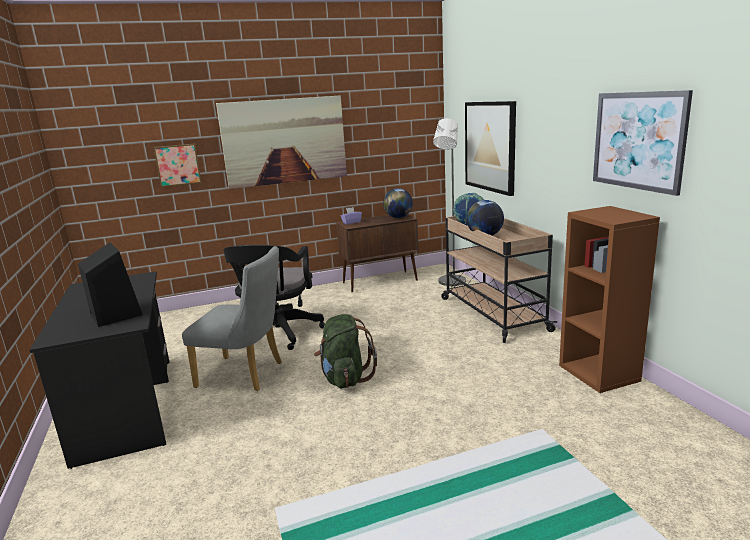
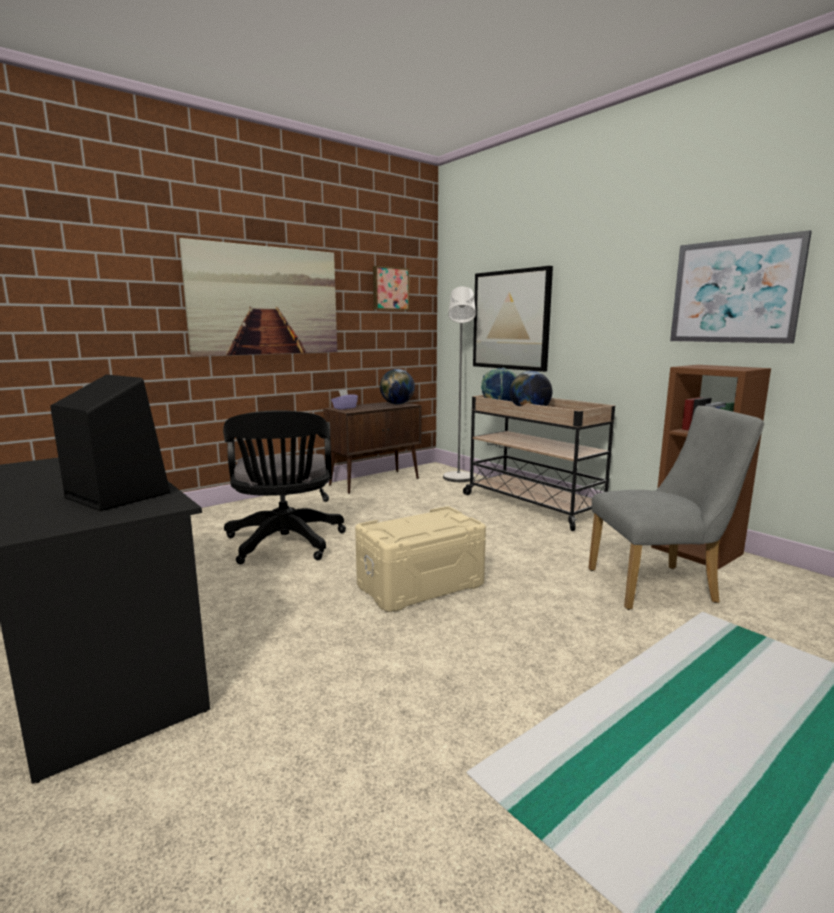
camera: 20 degrees left, 5 degrees down
(178, 165) = (119, 317): picture -> picture (390, 289)
(246, 375) = (275, 596): grey chair -> grey chair (660, 586)
(345, 378) = (421, 585): green backpack -> beige storage box

